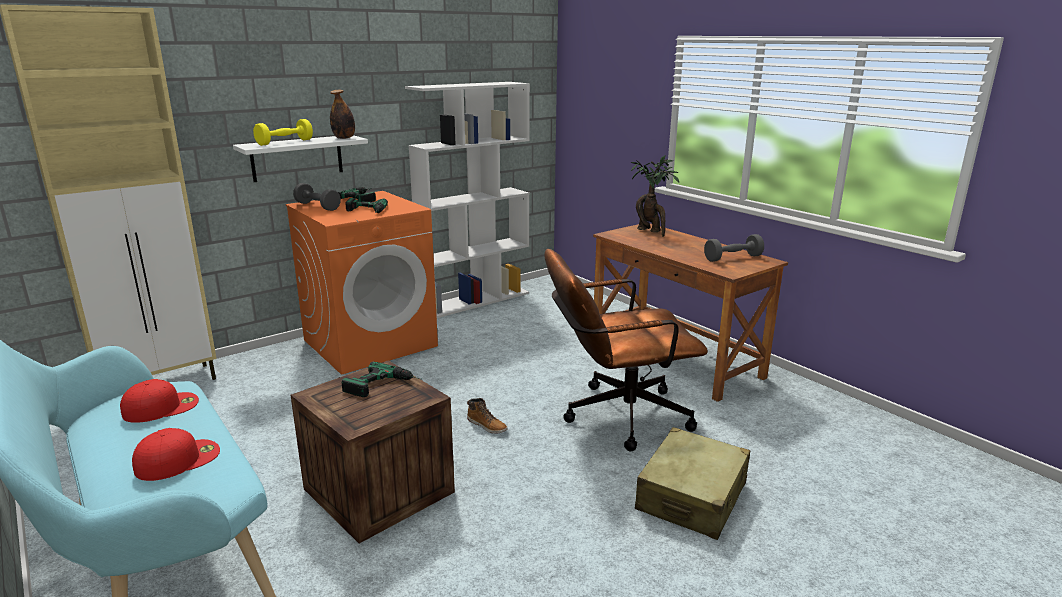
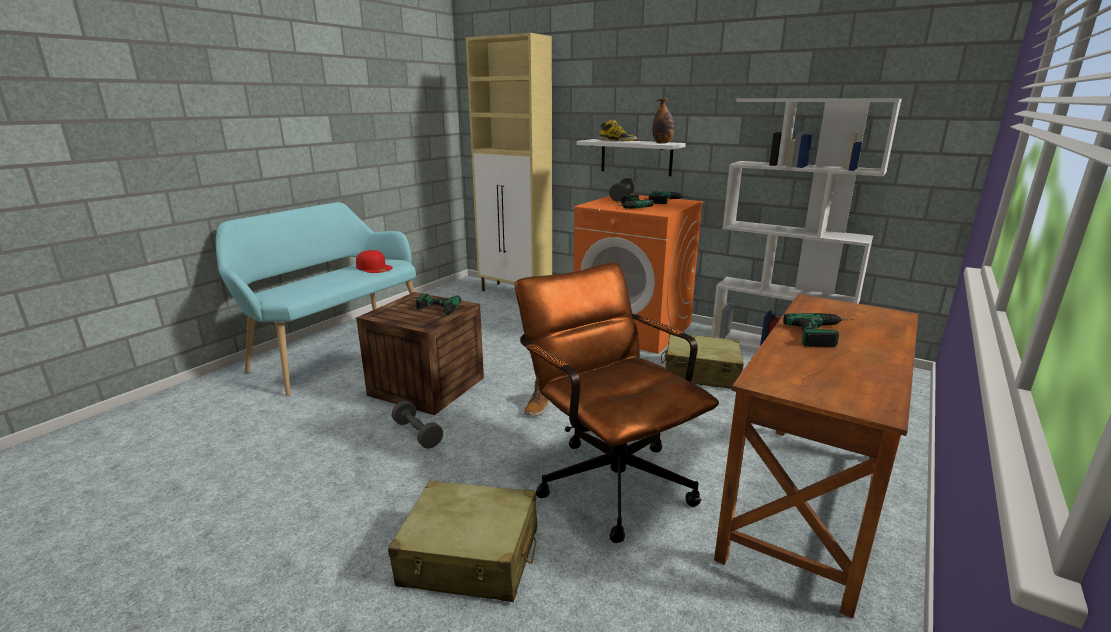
camera: 70 degrees right, 0 degrees up
(178, 459) = (317, 283): red cap -> none
(285, 142) = (617, 141): yellow dumbbell -> boot
(490, 340) = (700, 373): none -> beige suitcase
(650, 231) = (873, 319): potted plant -> none
(669, 245) = (827, 334): none -> power drill
(733, 258) = (840, 380): grey dumbbell -> grey dumbbell (417, 434)

